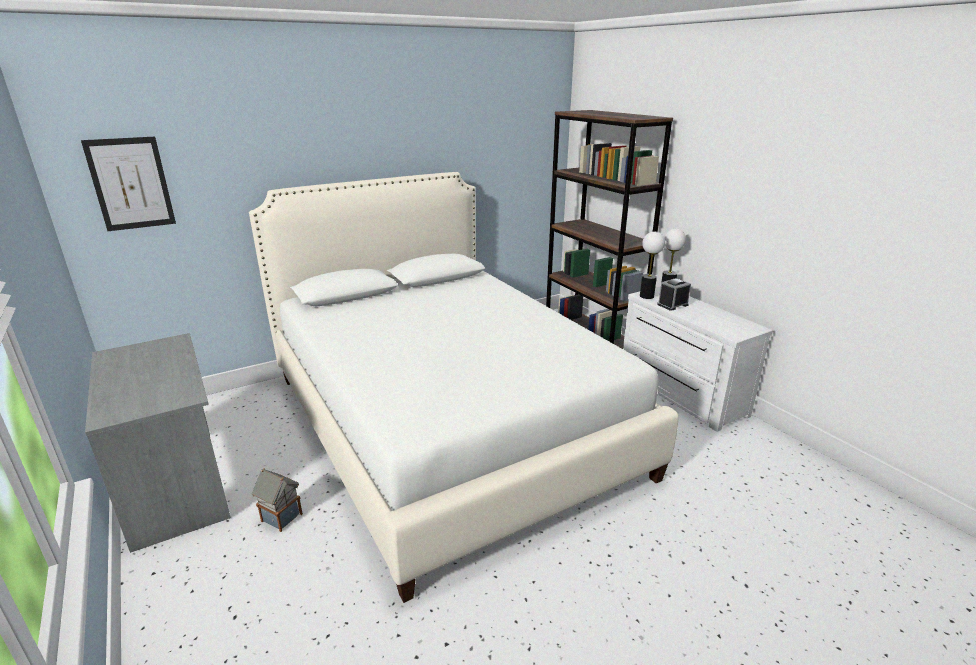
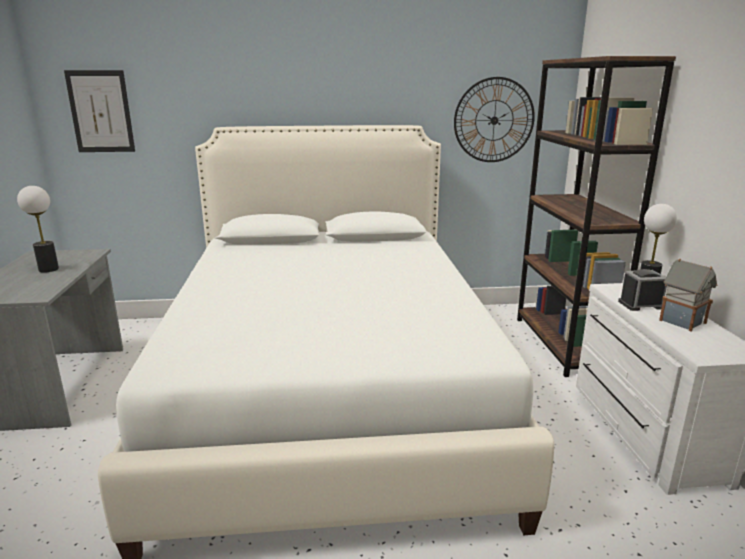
camera: 25 degrees right, 5 degrees down
(281, 517) = (106, 439): toy house -> toy house (681, 321)
(511, 161) = (494, 120): none -> wall clock
(646, 296) = (612, 290): table lamp -> table lamp (49, 269)

